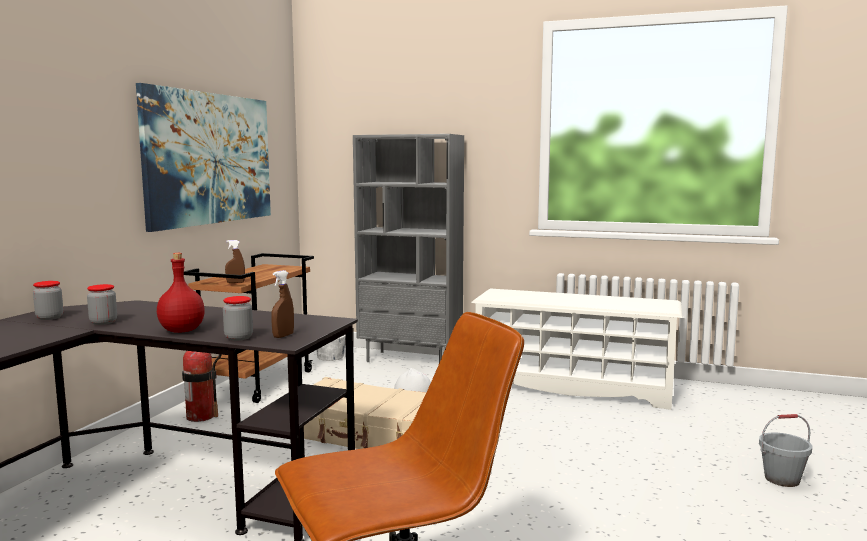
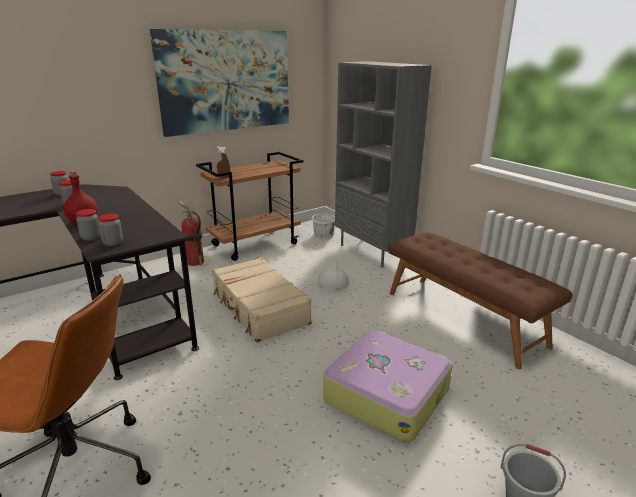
camera: 35 degrees right, 15 degrees up
(283, 336) = (113, 243): brown spray bottle -> jar
(573, 387) = (464, 317): white shoe rack -> brown bench
(598, 455) = (386, 394): none -> suitcase

